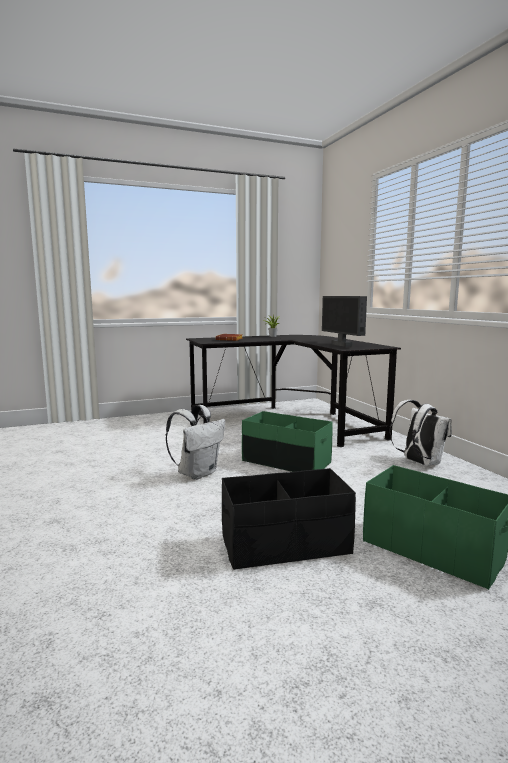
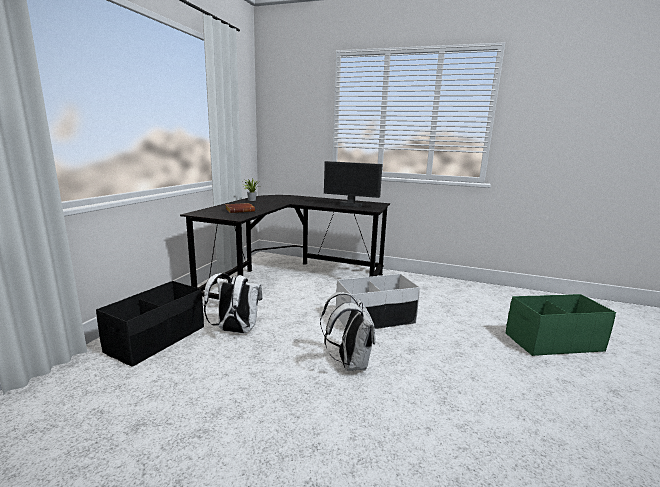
camera: 50 degrees left, 5 degrees up
(285, 545) = (523, 385): black storage box -> black storage box (157, 339)
(286, 462) = (375, 319): green storage box -> white storage box
(419, 462) = (429, 286): white backpack -> white backpack (235, 331)

